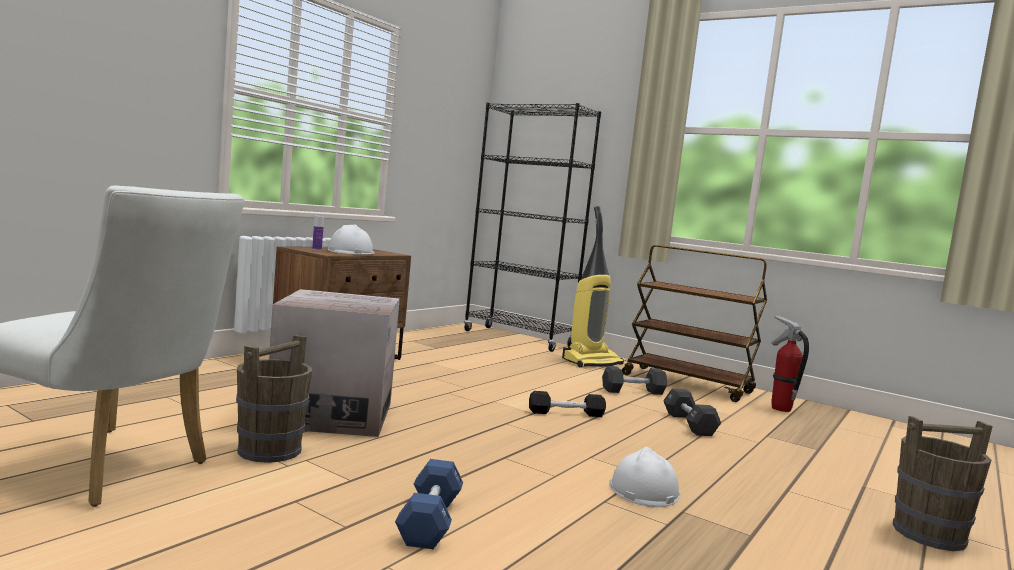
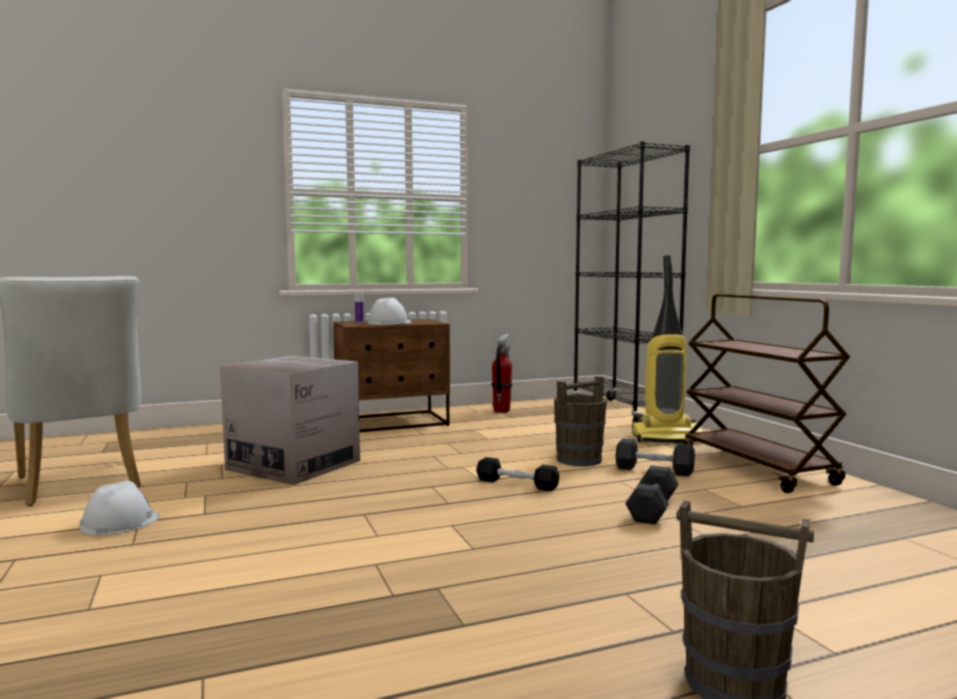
camera: 35 degrees right, 0 degrees up
(270, 450) = (195, 485): brown bucket -> brown bucket (579, 460)
(429, 521) = (194, 551): blue dumbbell -> none
(643, 490) = (438, 562): white hard hat -> white hard hat (120, 522)
(780, 408) = (849, 507): fire extinguisher -> fire extinguisher (502, 411)

